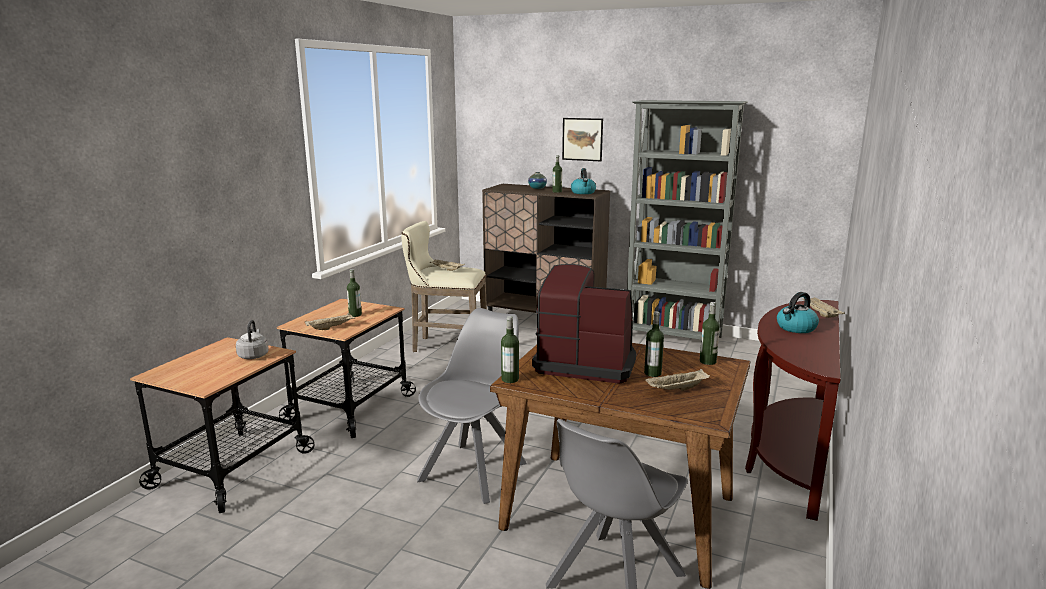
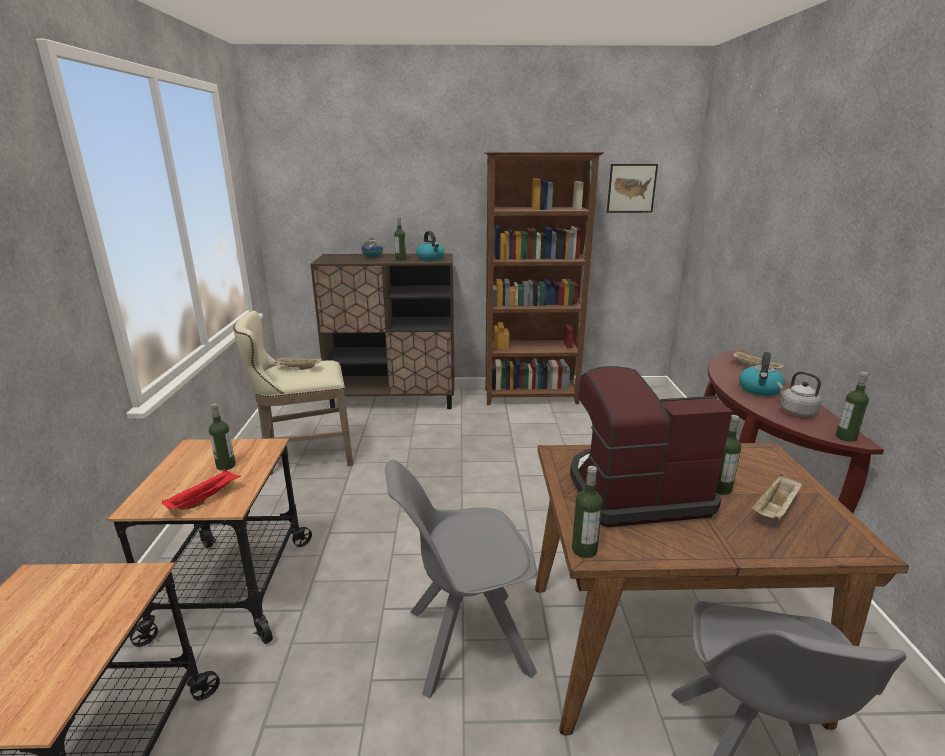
camera: 25 degrees left, 5 degrees up
(254, 355) = (101, 596): grey kettle -> grey kettle (795, 411)
(331, 328) = (205, 499): beige tray -> red tray
(475, 470) = (465, 641): grey chair -> grey chair turned 105 degrees counterclockwise
(582, 139) = (416, 198): picture -> picture (631, 188)
(673, 337) = (531, 397): grey bookcase -> brown bookcase
(707, 361) = (745, 454): bottle -> bottle (845, 437)

